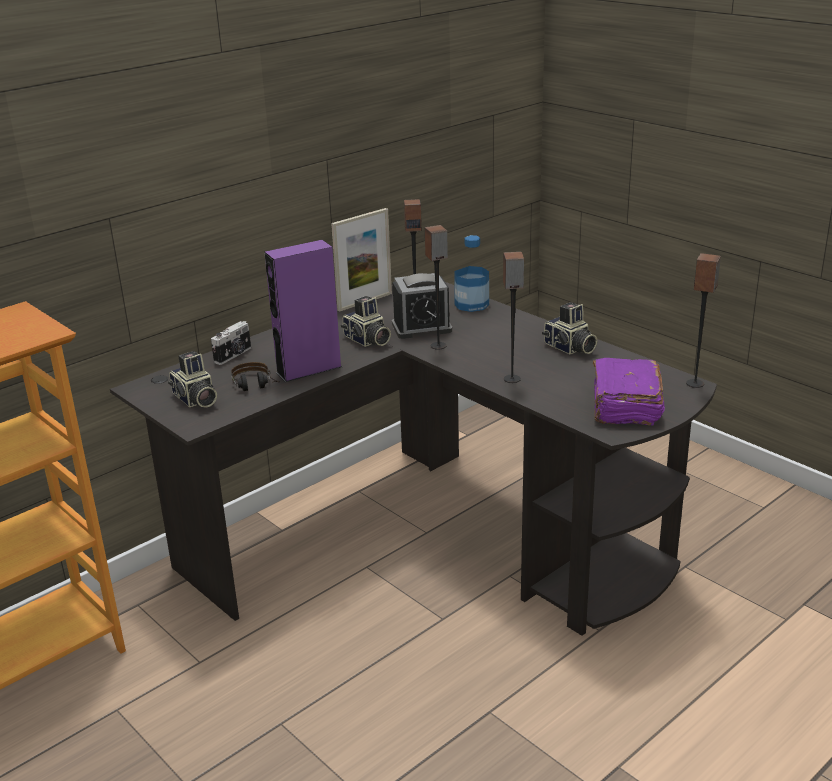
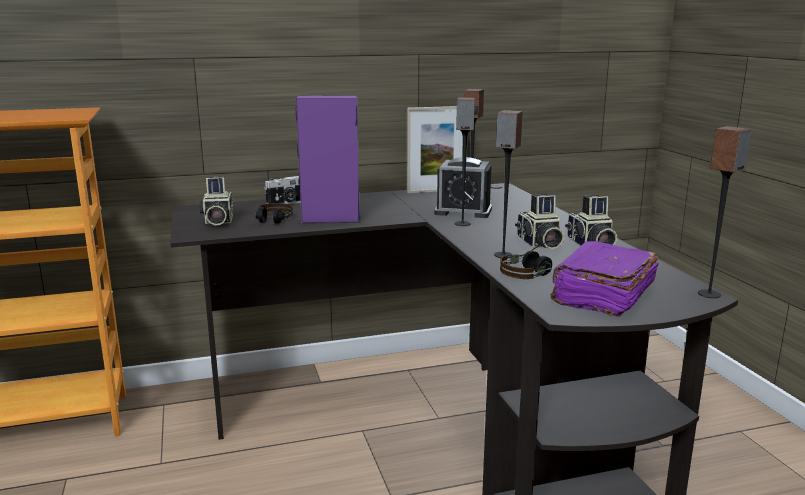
camera: 25 degrees right, 10 degrees down
(367, 340) = (404, 211): camera -> camera (539, 244)
(471, 304) = (528, 205): bottle -> none
(552, 392) = (533, 271): none -> headphones

